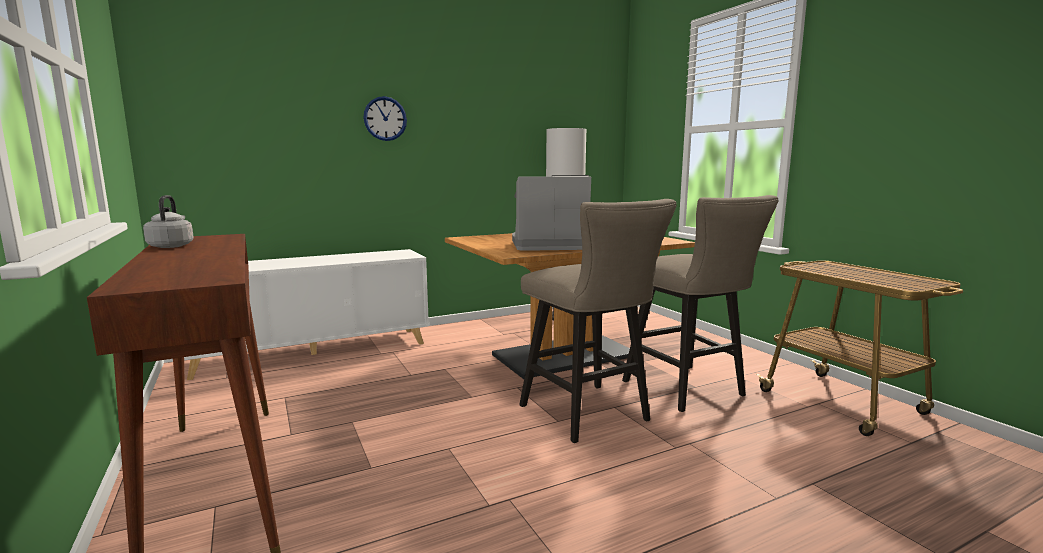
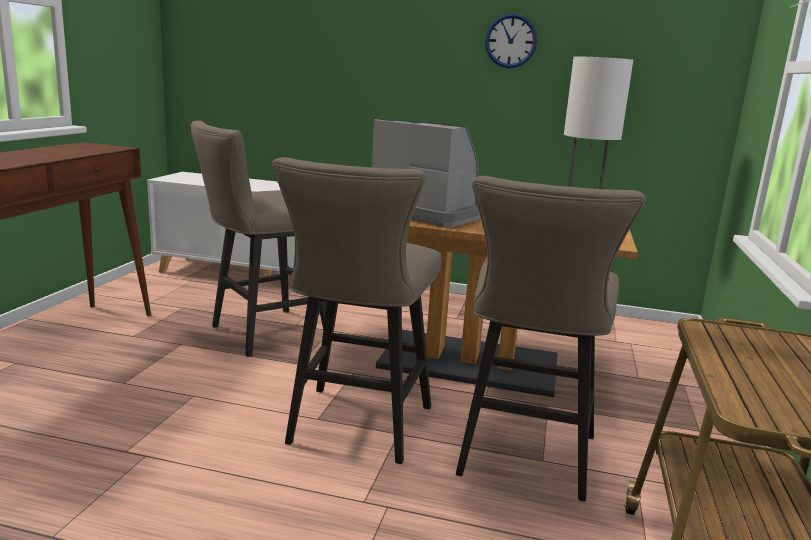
camera: 40 degrees right, 5 degrees up
(172, 246) = (49, 149): grey kettle -> none
(385, 118) = (378, 39): wall clock -> wall clock (511, 41)
(401, 390) = (262, 334): none -> beige stool

